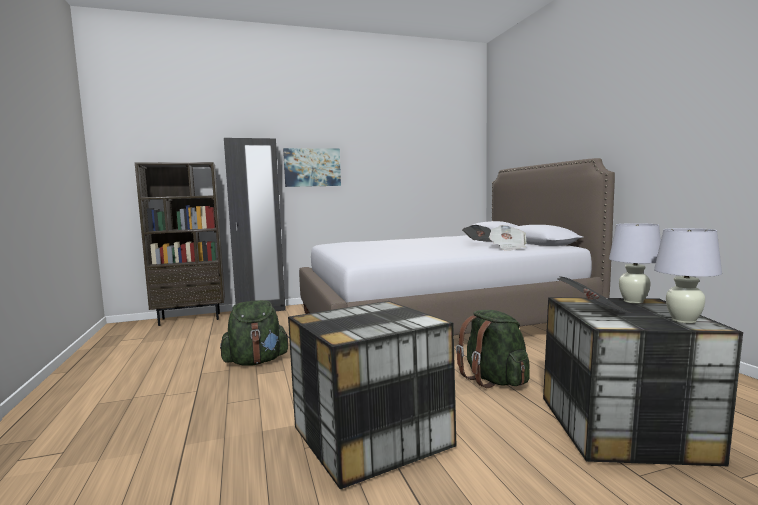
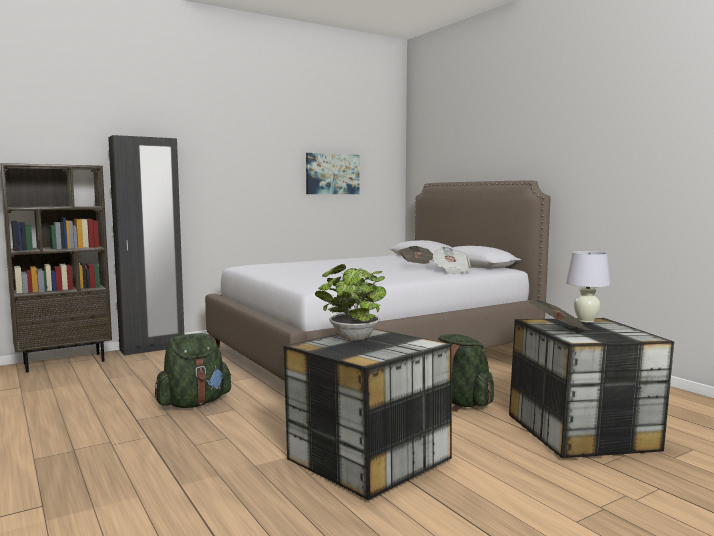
camera: 15 degrees left, 0 degrees up
(312, 167) = (214, 173): picture -> picture (332, 174)
(358, 312) = (352, 338): none -> potted plant
(684, 320) = (631, 334): white table lamp -> none

